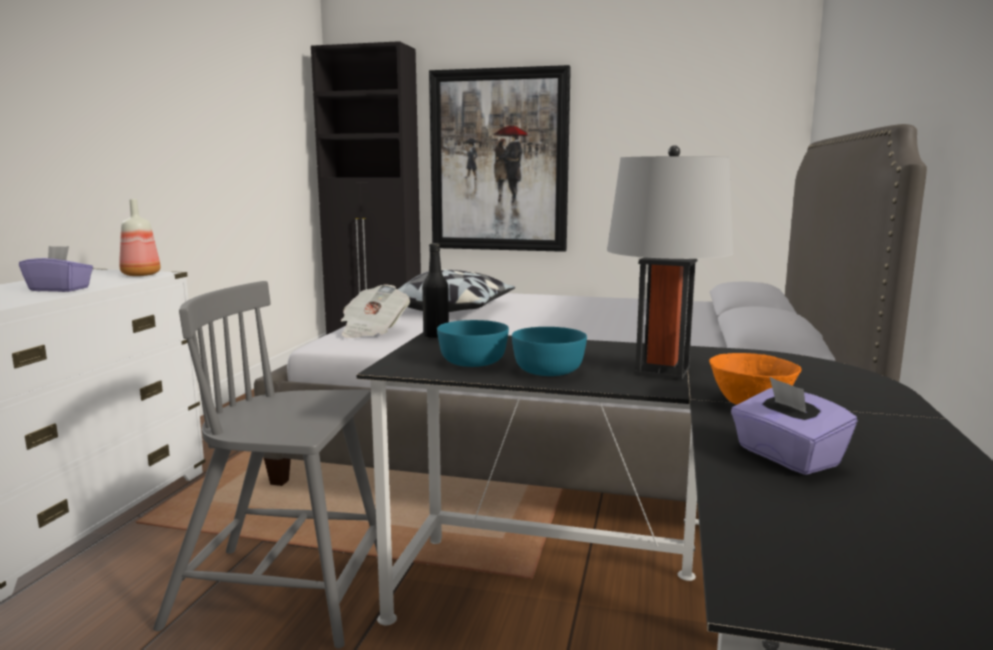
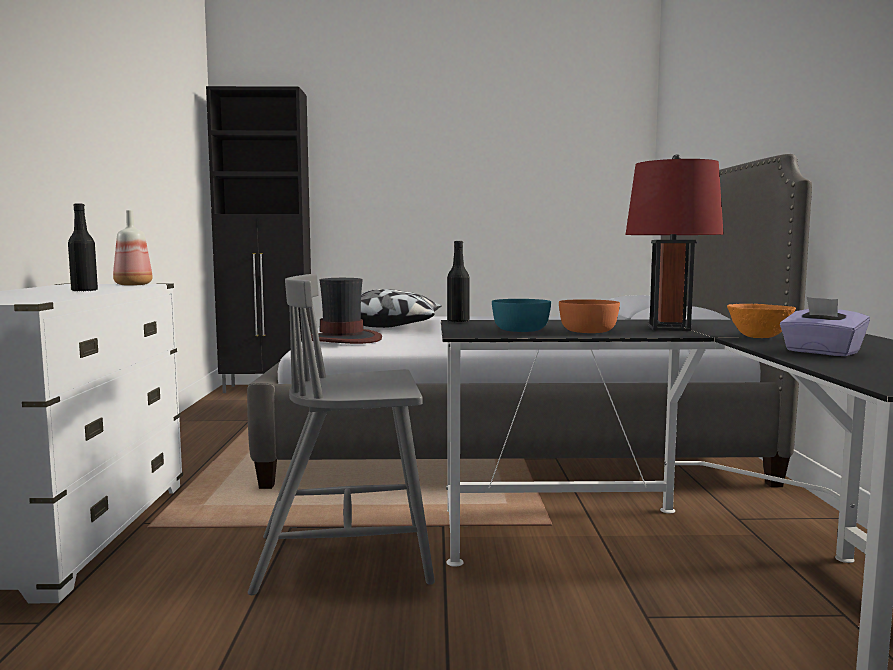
camera: 15 degrees left, 5 degrees down
(60, 289) = (84, 291): purple tissue box -> black bottle
(373, 330) = (342, 339): newspaper -> hat
(499, 161) = (388, 201): picture -> none
(549, 370) = (588, 331): turquoise bowl -> orange bowl
(662, 370) = (669, 328): grey table lamp -> red table lamp

